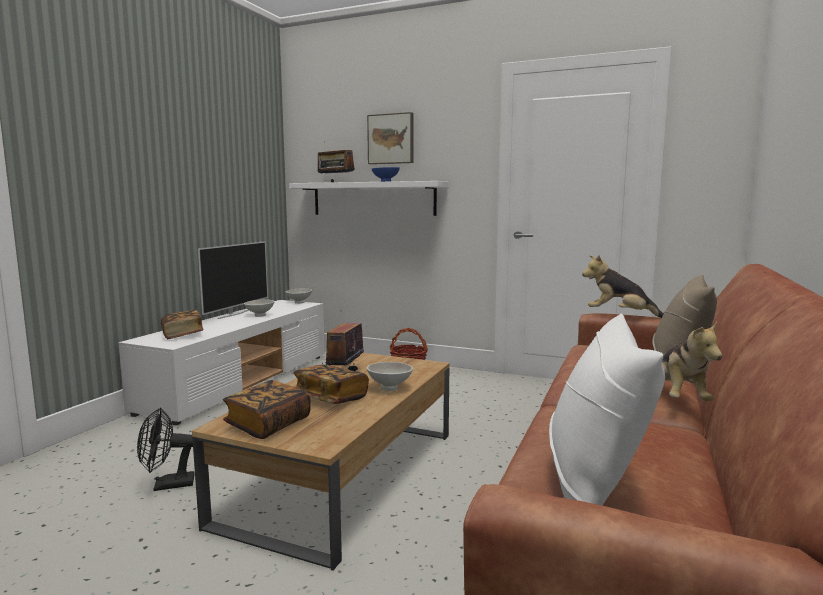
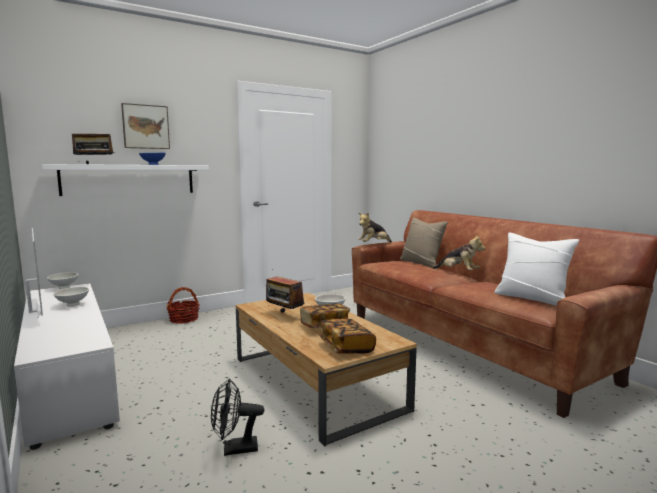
camera: 55 degrees left, 0 degrees up
(167, 485) = (234, 449): black fan -> black fan turned 60 degrees clockwise
(182, 335) = (65, 337): book -> none

